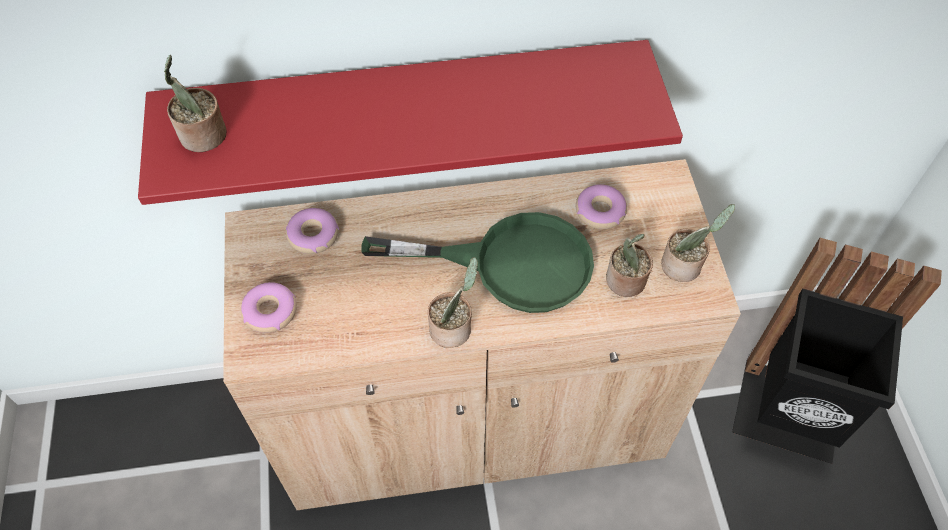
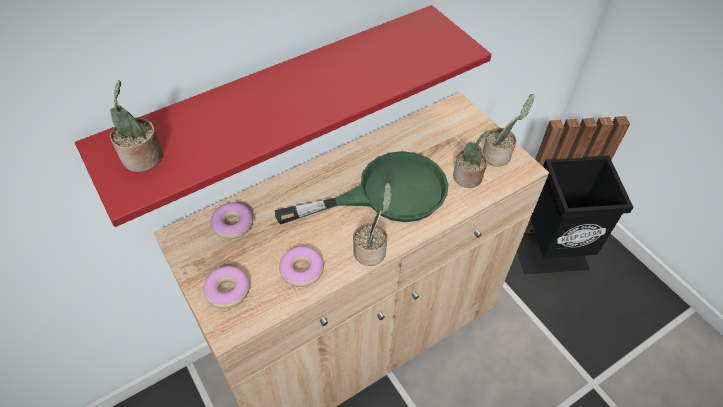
camera: 25 degrees left, 5 degrees down
(600, 212) = (426, 140): donut -> donut (302, 270)

